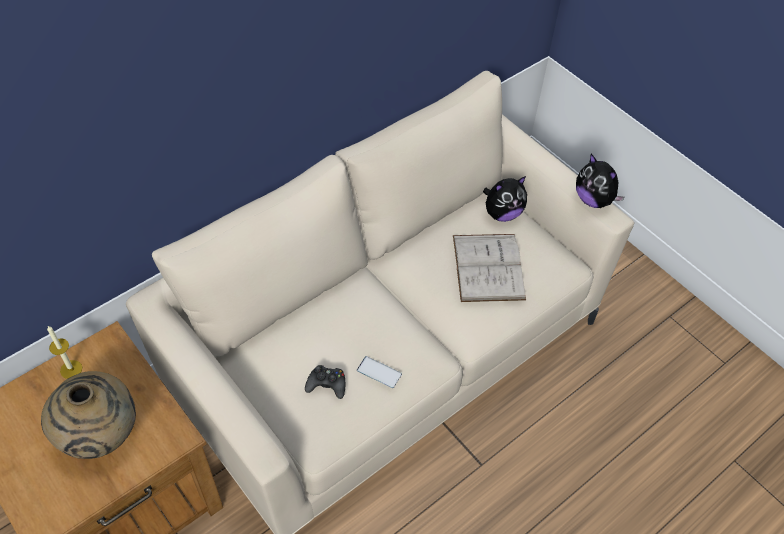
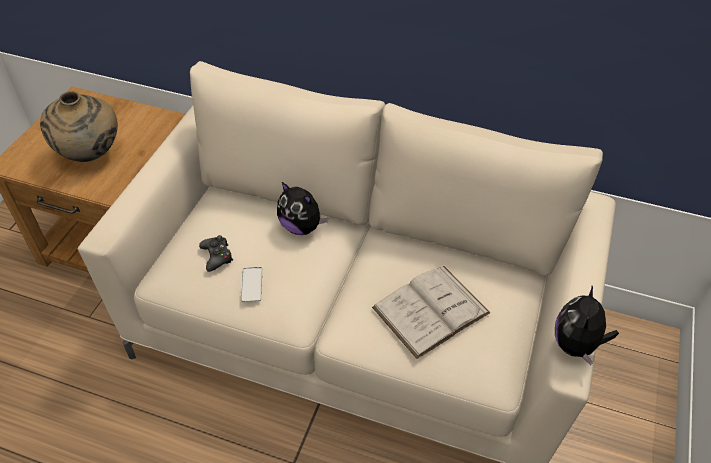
camera: 60 degrees right, 5 degrees down
(71, 369) = (136, 115): candle -> none
(502, 213) = (509, 293): plush toy -> plush toy (301, 227)

